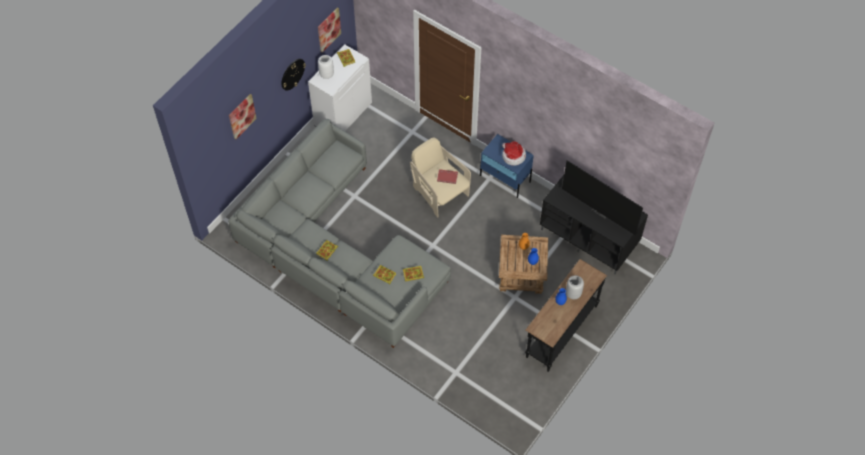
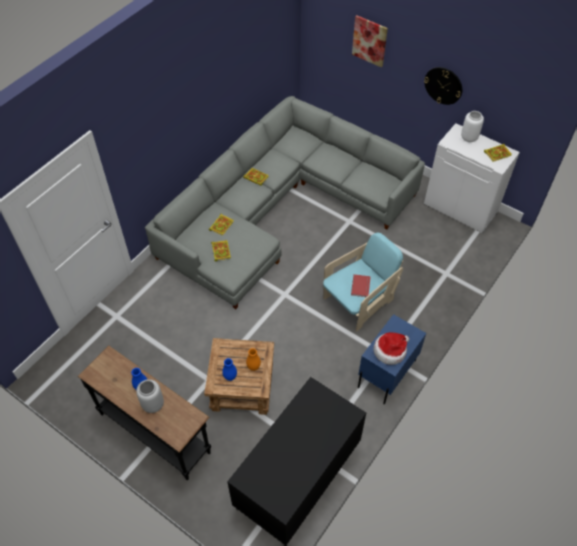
camera: 90 degrees right, 5 degrees down
(328, 29) = (511, 102): picture -> none
(439, 193) = (359, 301): beige armchair -> turquoise armchair
(601, 210) = (292, 454): television -> none

